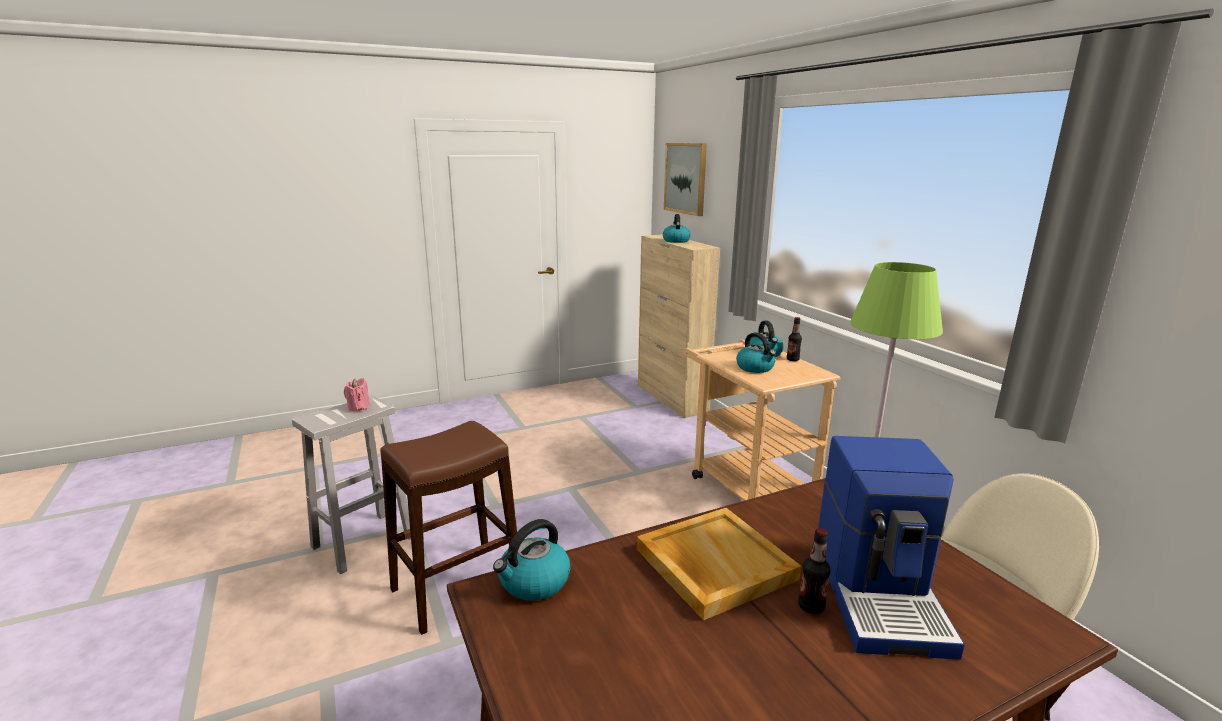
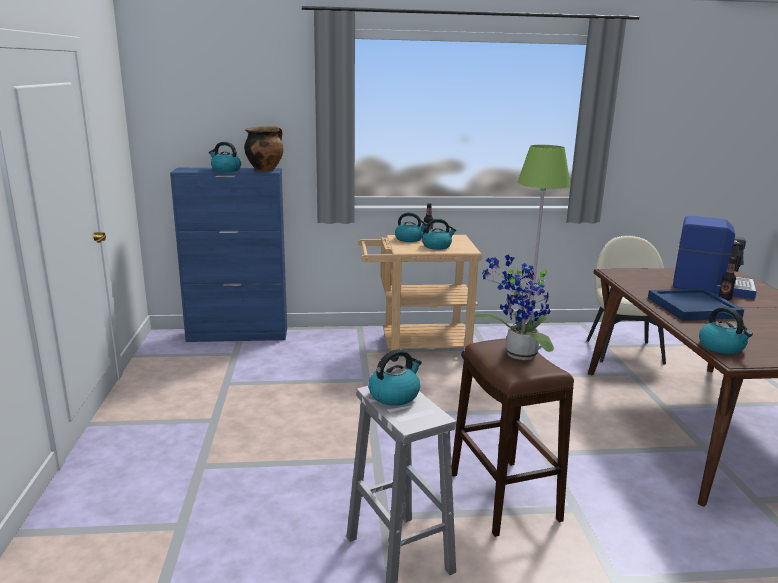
camera: 70 degrees left, 0 degrees up
(358, 407) = (394, 395): pink candle -> kettle
(449, 442) = (517, 355): none -> potted plant
(671, 398) = (238, 335): beige cabinet -> blue cabinet
(686, 178) = (203, 104): picture -> none
(700, 246) = (265, 169): none -> cooking pot
(713, 564) = (693, 308): beige tray -> blue tray

